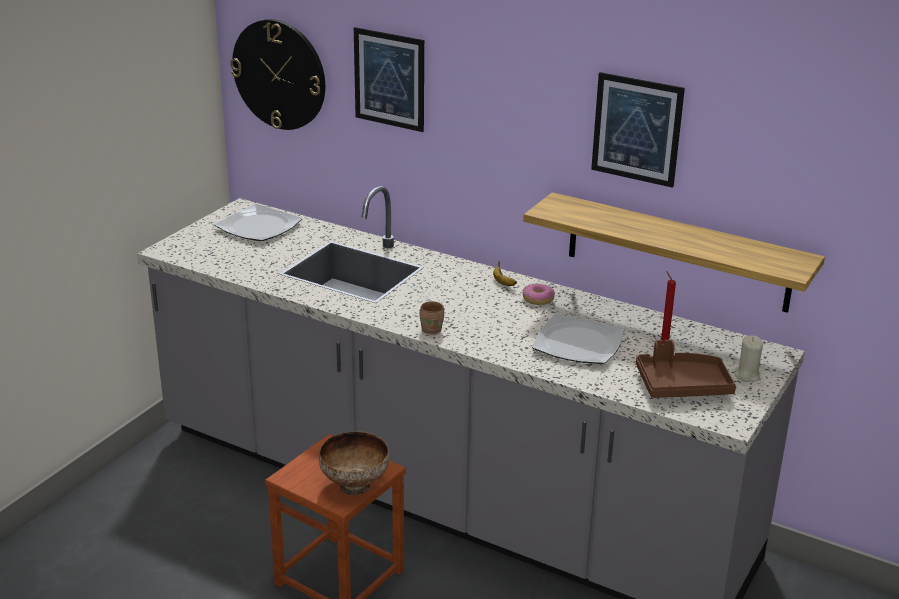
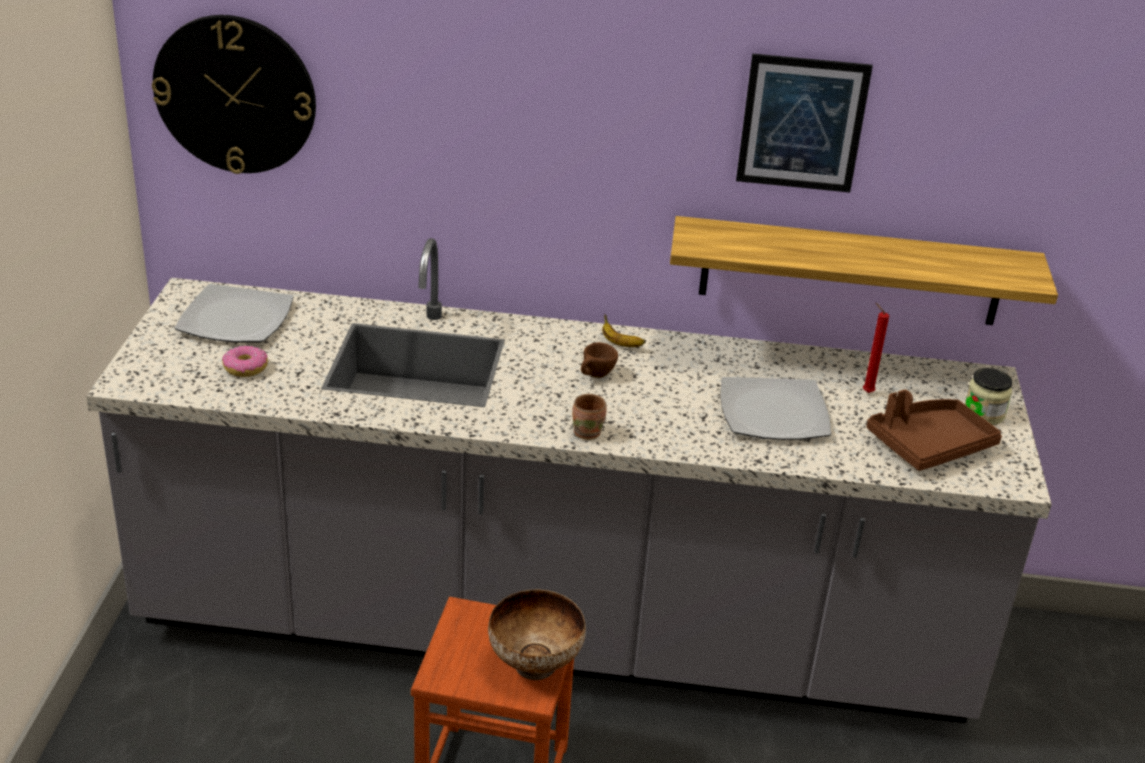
camera: 25 degrees left, 5 degrees up
(389, 79) = (424, 87): picture -> none
(467, 299) = (596, 376): none -> brown cup
(538, 299) = (679, 359): donut -> donut (246, 368)
(746, 375) = (983, 414): beige candle -> jar

